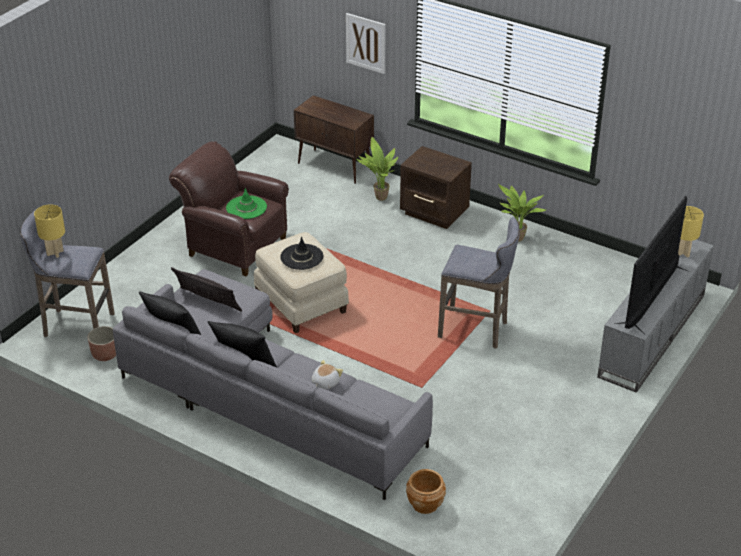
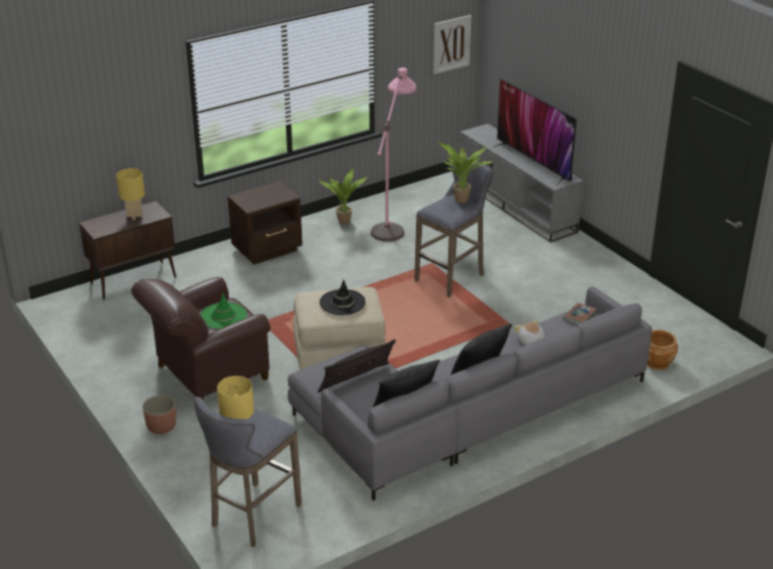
camera: 65 degrees left, 5 degrees down
(105, 354) = (323, 505): planter -> planter (161, 427)
(366, 43) = (134, 127): picture -> picture (451, 44)
(379, 198) = (214, 271): potted plant -> potted plant (460, 202)
(388, 403) = (579, 316): none -> book
(546, 266) = (393, 221): none -> pink floor lamp
(683, 253) = (488, 136): yellow table lamp -> yellow table lamp (134, 216)

